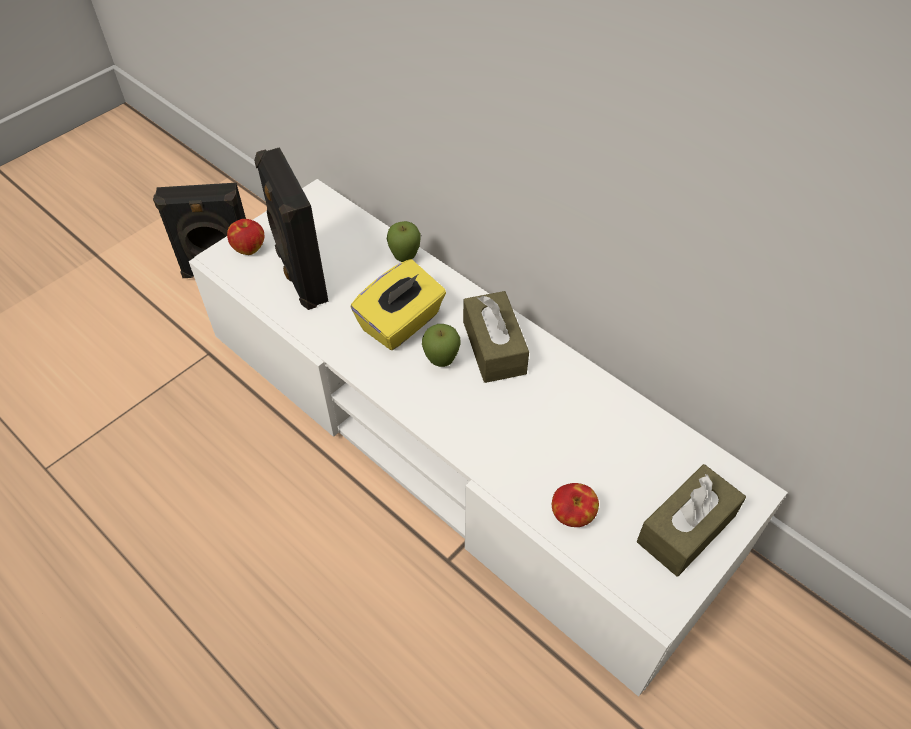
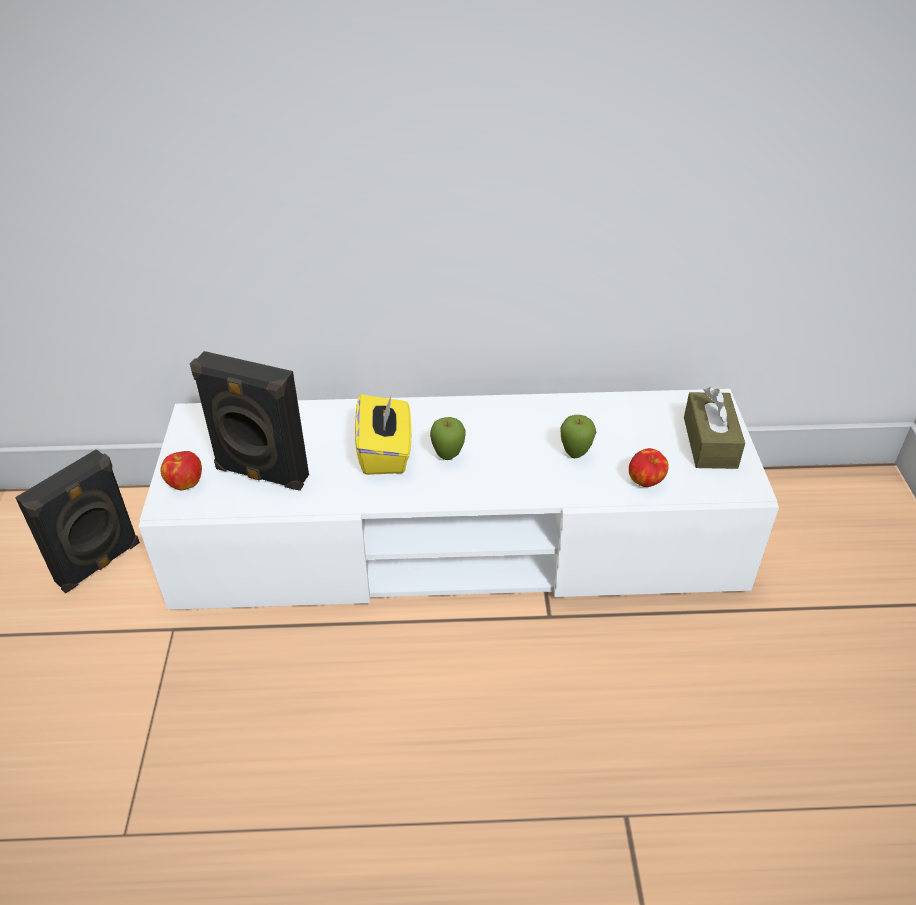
camera: 45 degrees left, 10 degrees down
(405, 259) = (329, 413): apple -> apple (575, 454)
(494, 347) = (470, 425): brown tissue box -> none

